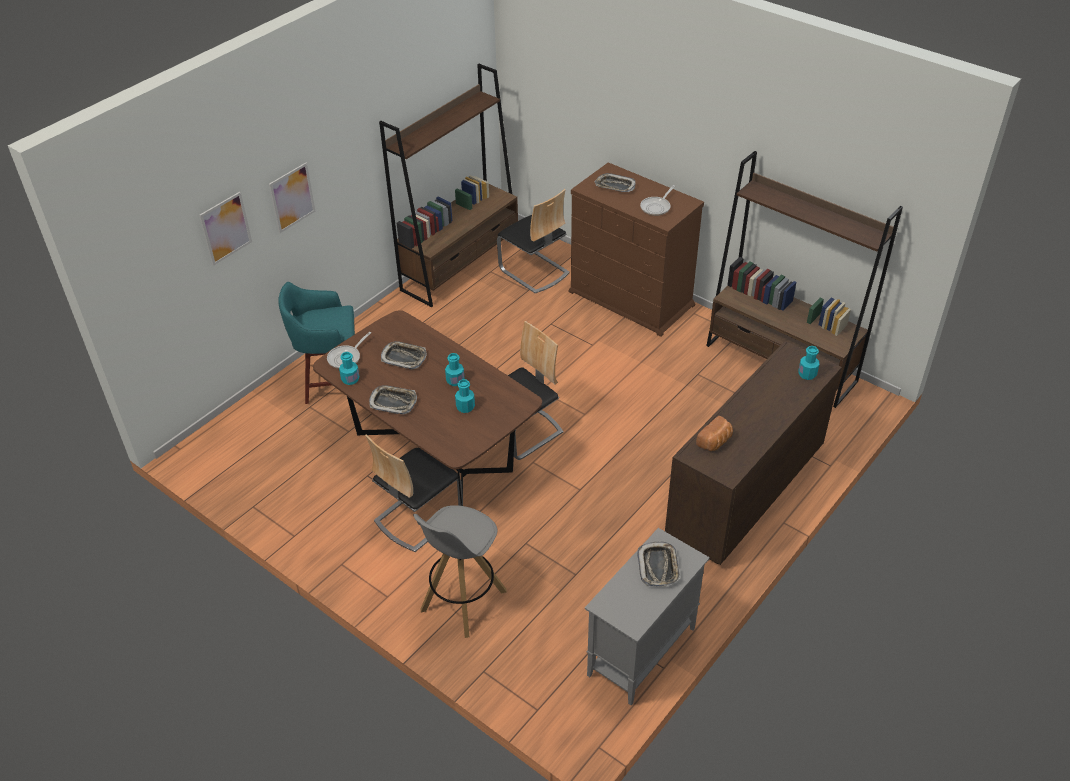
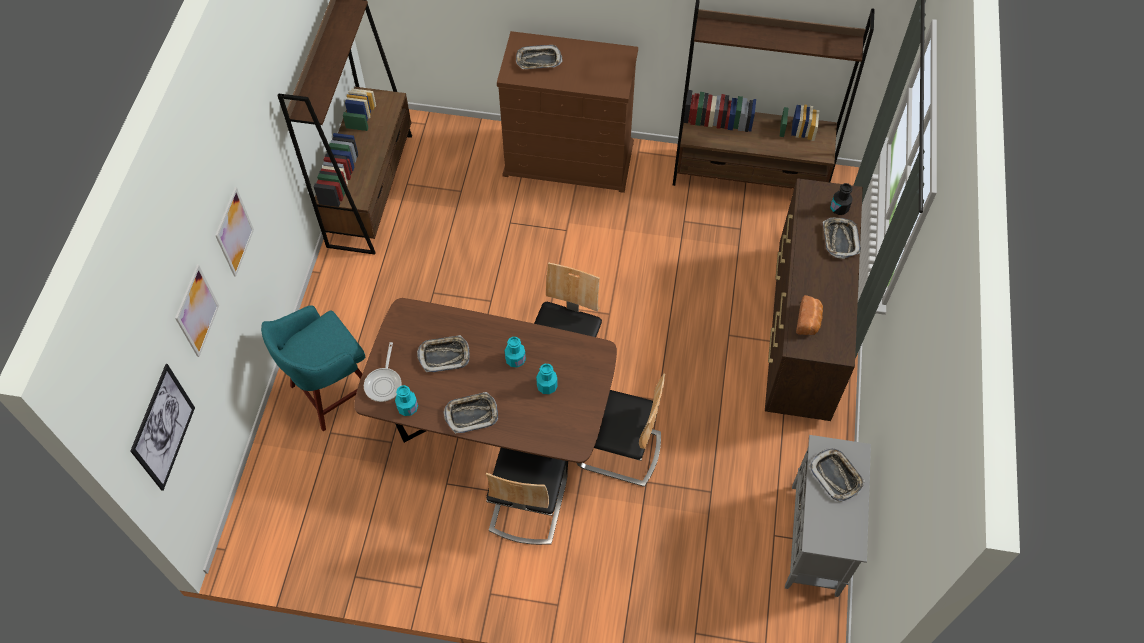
camera: 30 degrees left, 15 degrees up
(153, 292) = (163, 428): none -> picture
(462, 601) = (630, 572): grey stool -> none
(534, 271) = (452, 165): chair -> chair (619, 450)
(657, 207) = (598, 72): frying pan -> none
(790, 396) = (840, 239): none -> tray
(807, 374) = (839, 208): turquoise bottle -> black bottle

